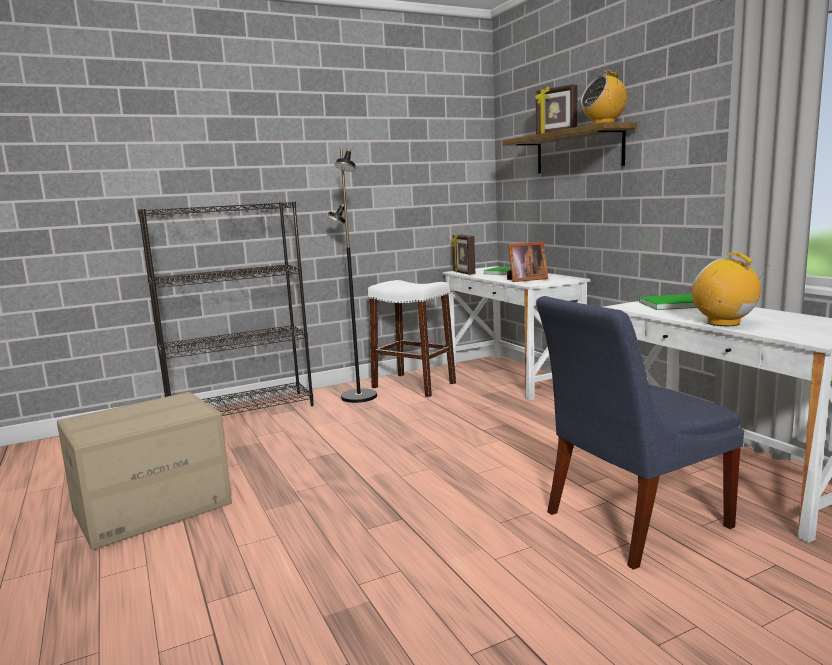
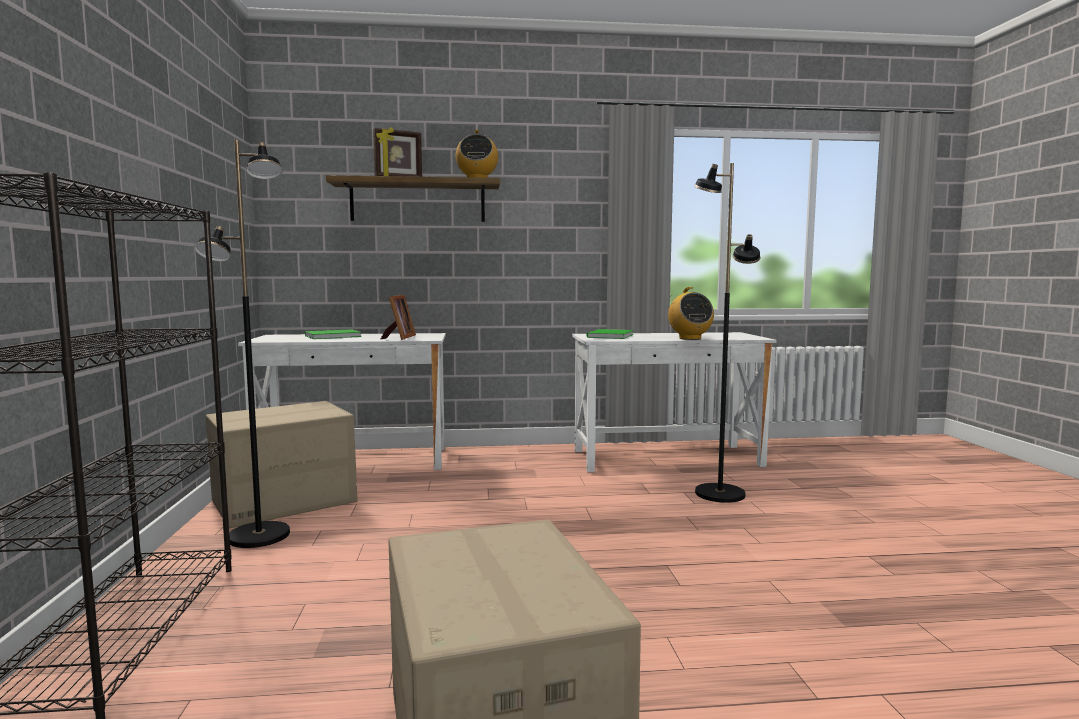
camera: 70 degrees left, 5 degrees down
(413, 385) = (284, 502): white stool -> cardboard box
(463, 273) = (282, 340): picture frame -> none
(630, 521) = (719, 494): blue chair -> black floor lamp
(724, 323) = (689, 338): radio -> radio turned 90 degrees counterclockwise

